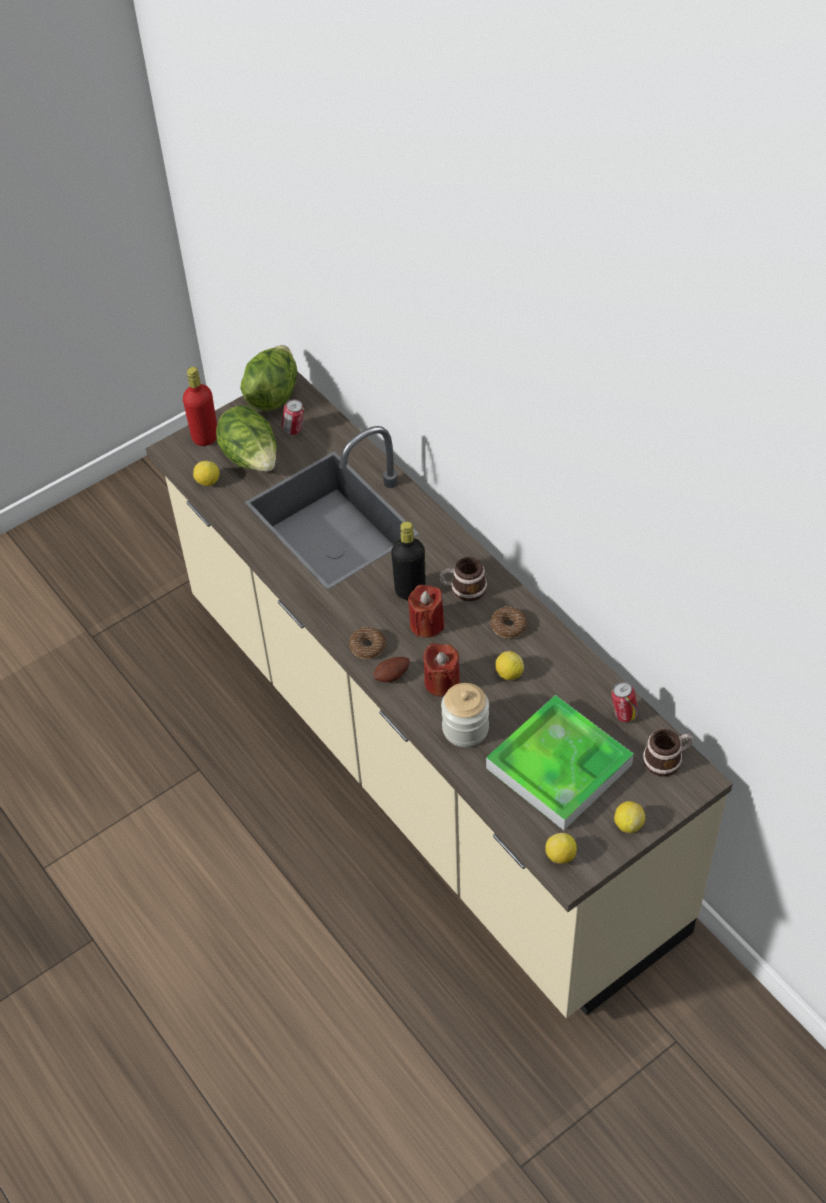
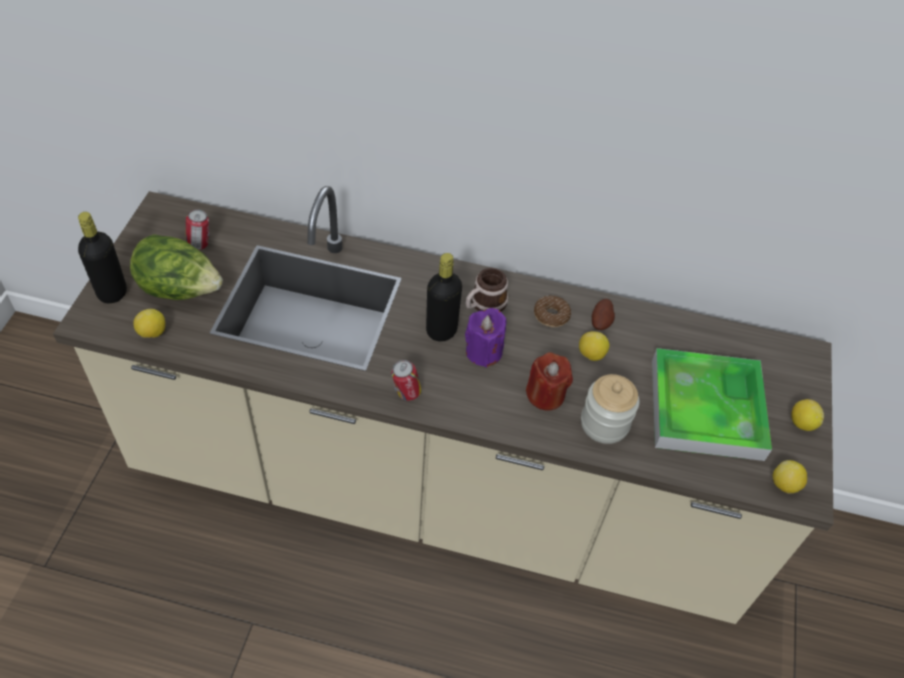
camera: 45 degrees left, 0 degrees up
(205, 437) = (112, 292): red bottle -> black bottle
(273, 395) = (150, 223): lettuce -> none
(367, 647) = (452, 401): donut -> none
(392, 676) = (500, 415): potato -> potato (601, 322)
(427, 624) = (483, 351): red candle -> purple candle
(623, 714) = (706, 336): can -> can (406, 393)
(667, 759) = (772, 352): mug -> none

